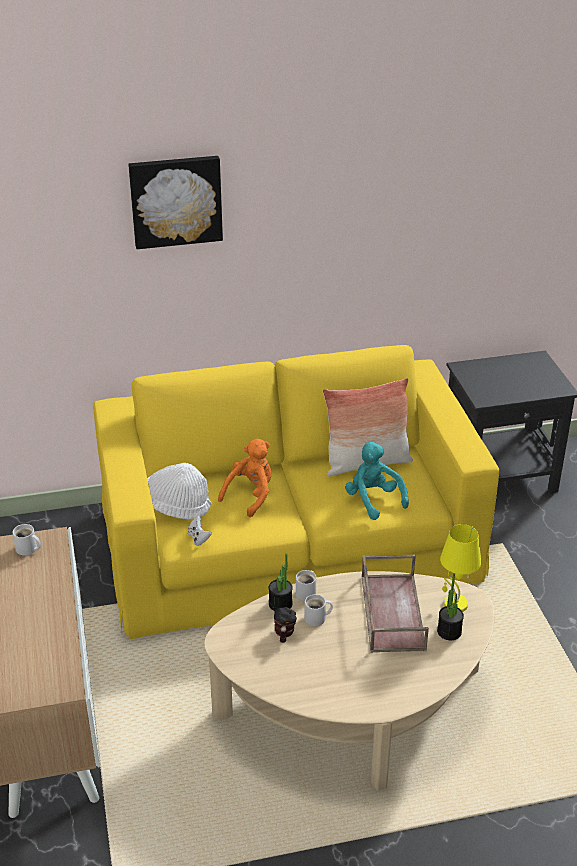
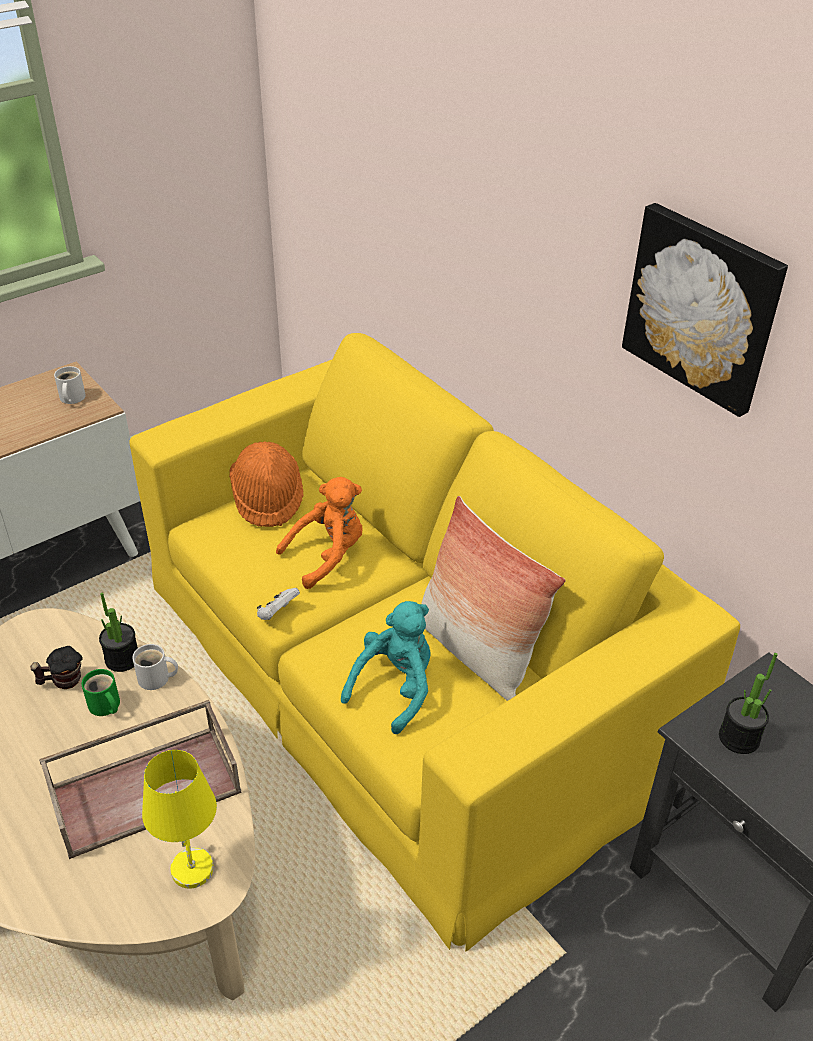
camera: 65 degrees right, 5 degrees up
(176, 201) = (474, 111): picture -> picture (703, 307)
(177, 505) = (267, 499): white hat -> orange hat
(198, 538) = (215, 538): white game controller -> white game controller (277, 613)
(250, 495) = (328, 556): orange plush toy -> orange plush toy turned 45 degrees counterclockwise
(317, 618) = (104, 706): white mug -> green mug
(449, 631) = (123, 878): potted plant -> potted plant (739, 738)

